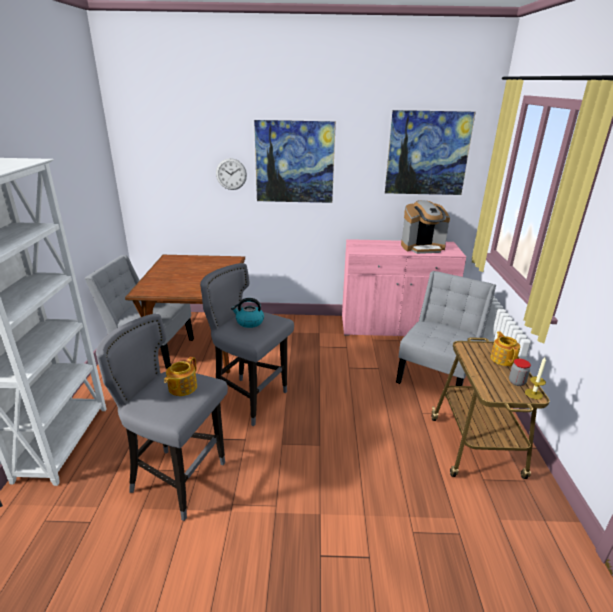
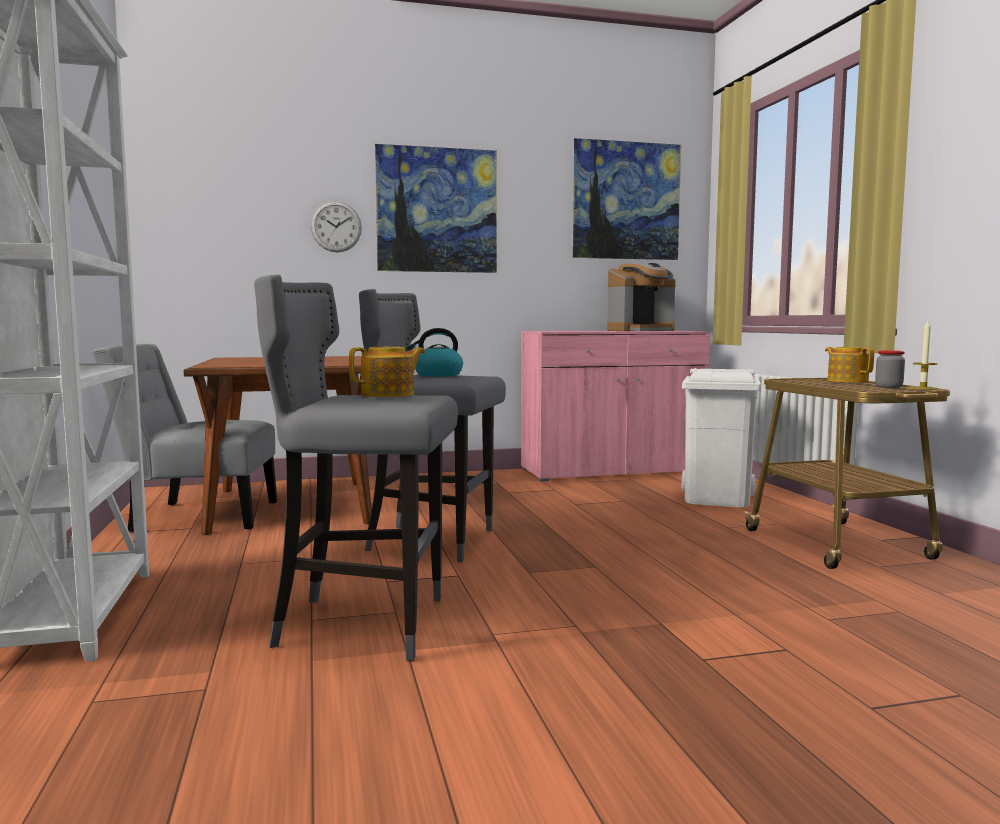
camera: 15 degrees left, 20 degrees down
(182, 387) = (389, 394): teapot -> teapot turned 135 degrees counterclockwise
(438, 374) = (717, 498): grey chair -> white trash can

